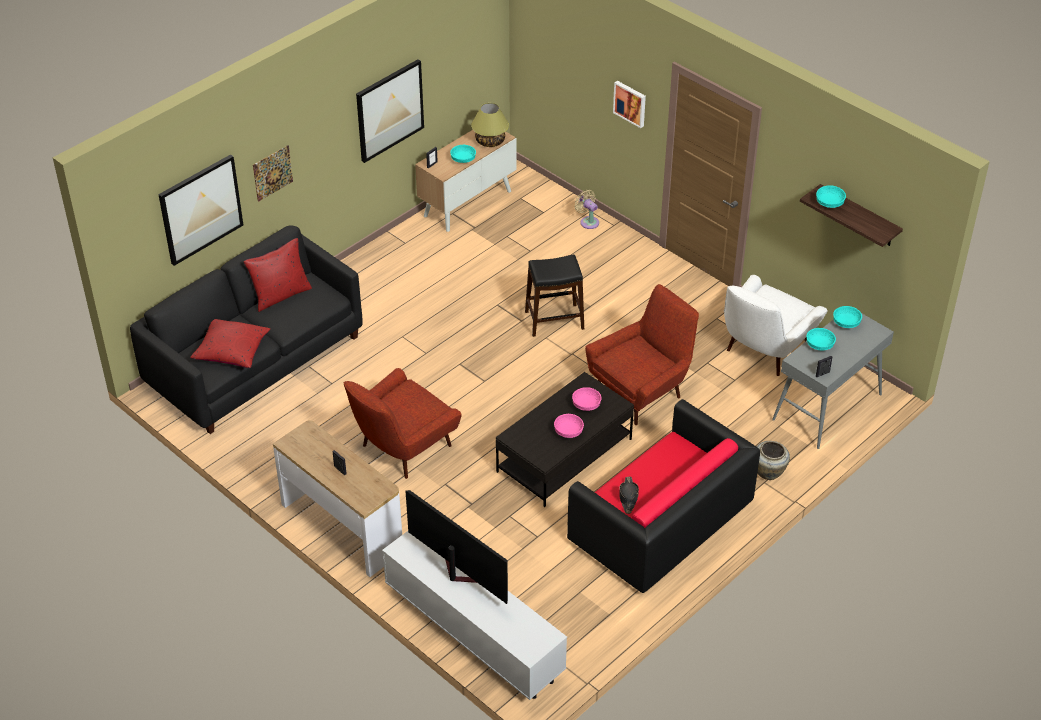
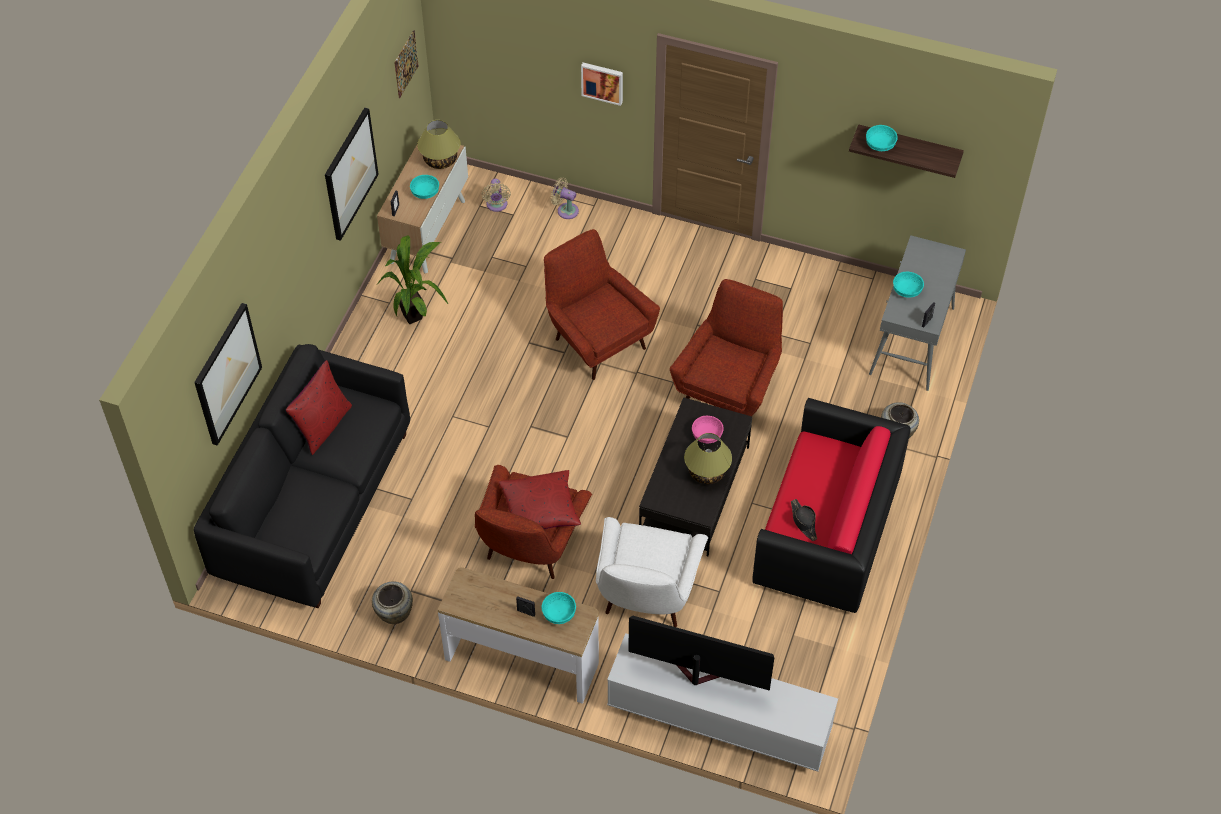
camera: 25 degrees left, 10 degrees up
(232, 351) = (313, 513): red pillow -> red pillow (540, 509)
(264, 459) = (394, 614): none -> beige vase
(272, 173) = (274, 298): picture -> picture (406, 64)
(420, 258) = (416, 315): none -> potted plant
(534, 202) = (497, 205): none -> beige fan
(554, 320) = (597, 339): black stool -> red armchair
(568, 432) = (707, 472): pink bowl -> table lamp
(764, 350) = (820, 298): white armchair -> white armchair (646, 596)
(846, 323) = (918, 255): turquoise bowl -> turquoise bowl (559, 613)

